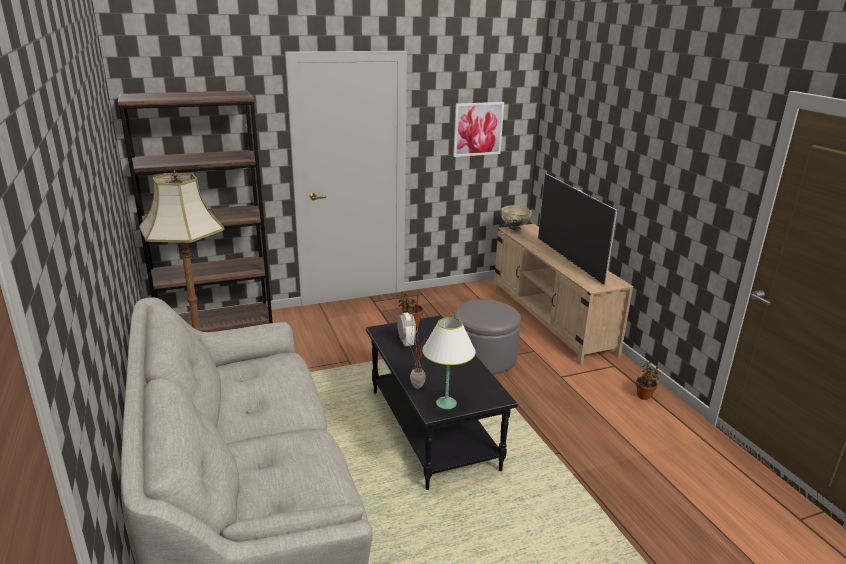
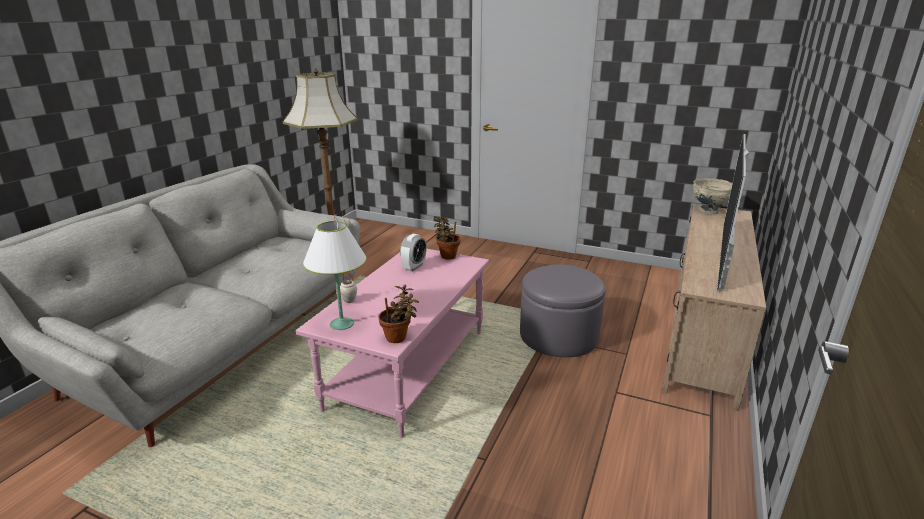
camera: 45 degrees right, 0 degrees up
(217, 329) = (389, 232): brown bookcase -> none
(430, 429) = (408, 368): black coffee table -> pink coffee table
(478, 129) = (690, 73): picture -> none
(644, 395) = (701, 469): potted plant -> potted plant (398, 338)

